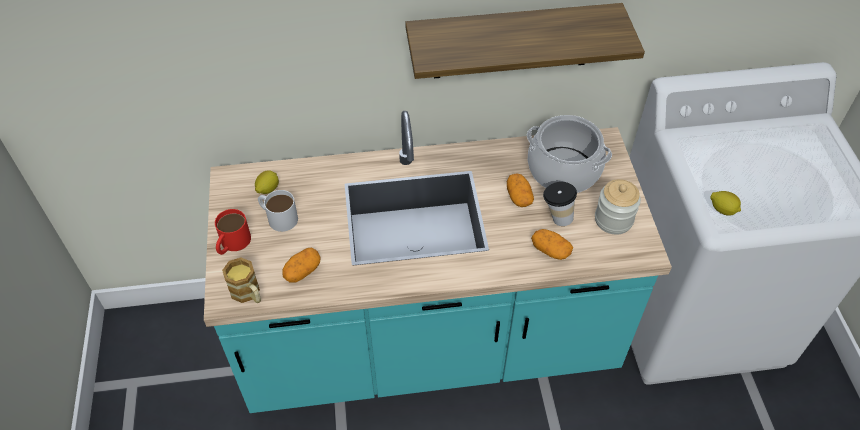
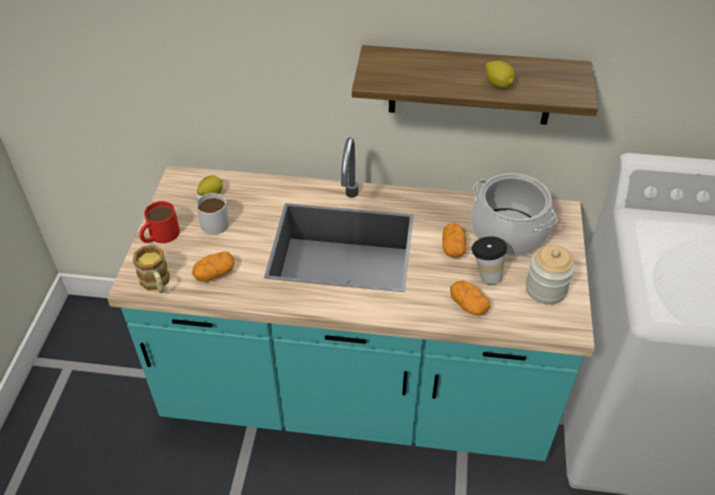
camera: 15 degrees right, 5 degrees down
(722, 210) = (663, 298): lemon -> lemon (498, 85)

